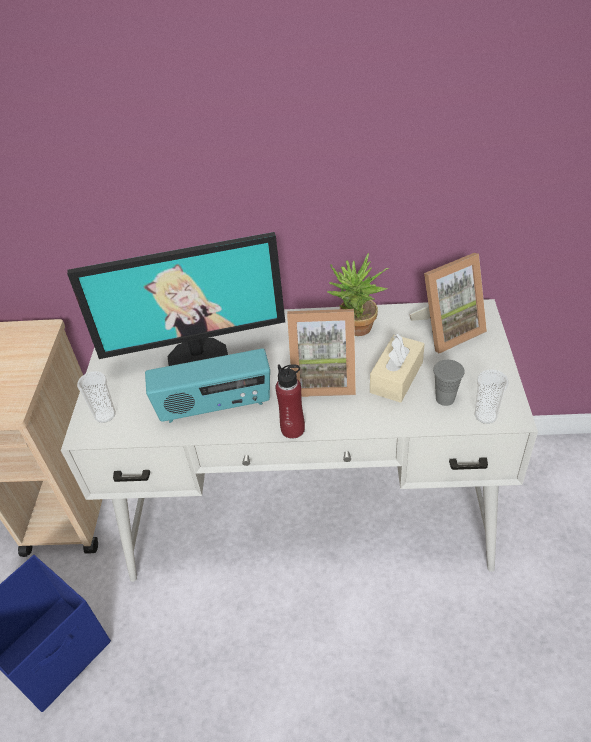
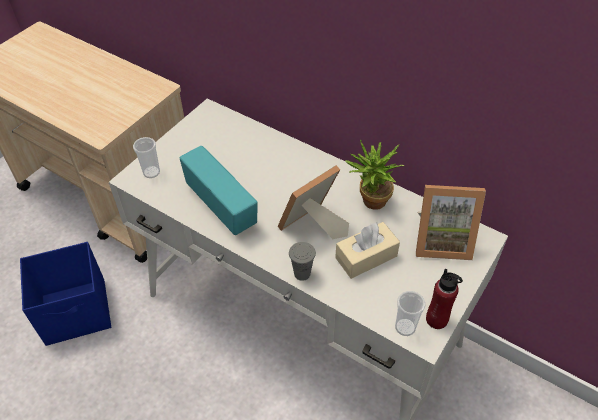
camera: 30 degrees right, 5 degrees up
(198, 356) = (242, 161): monitor -> none
(215, 407) = (222, 206): radio -> radio turned 150 degrees counterclockwise
(293, 429) = (258, 253): red bottle -> red bottle (436, 319)
(323, 378) = (312, 227): picture frame -> picture frame turned 105 degrees clockwise
(445, 398) = (386, 295): grey cup -> grey cup (302, 273)

